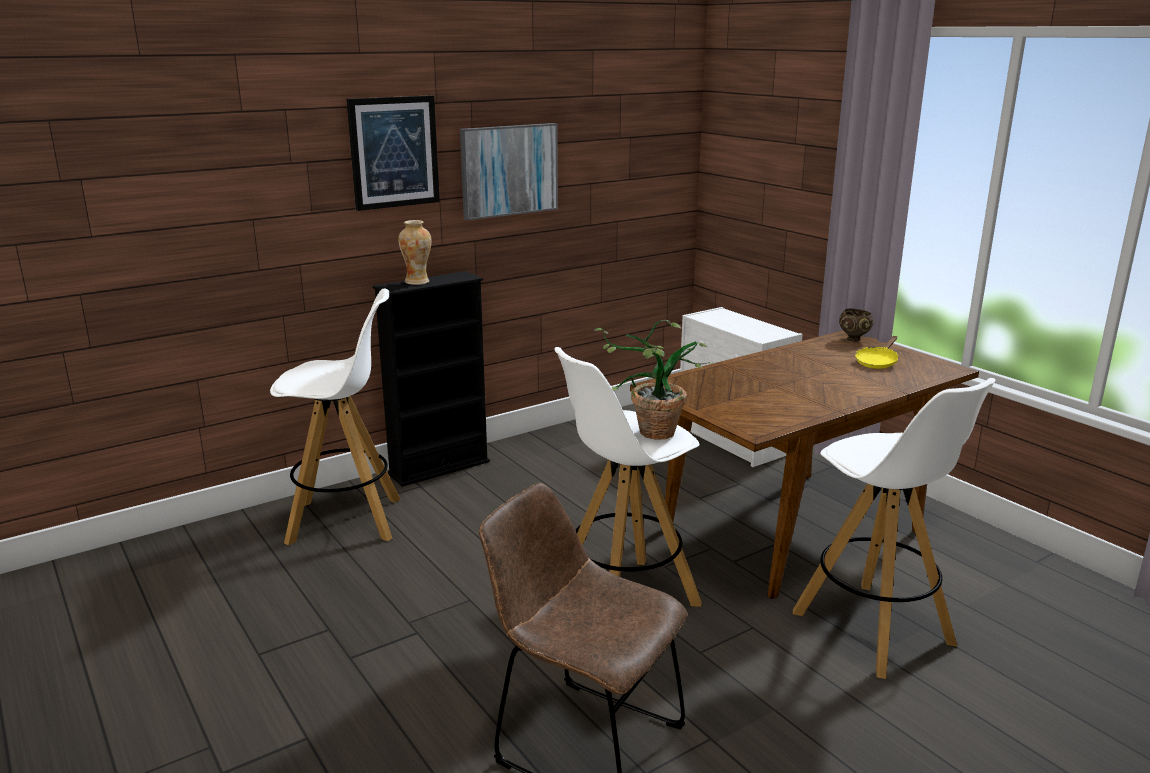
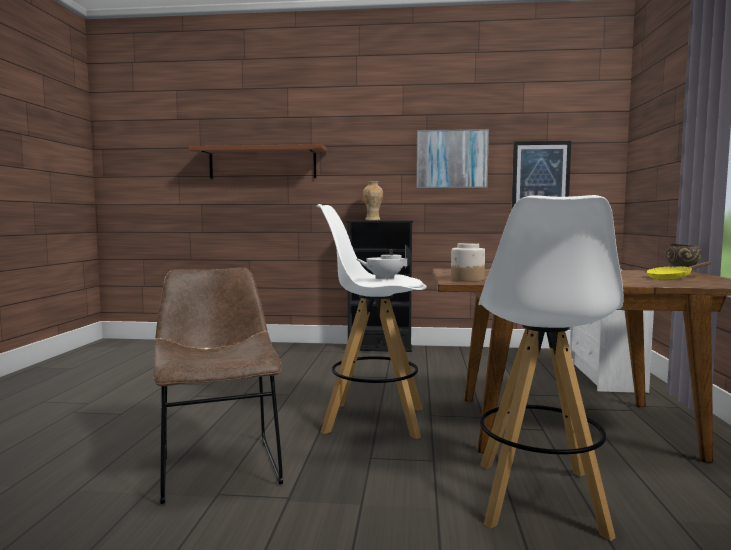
camera: 40 degrees right, 15 degrees down
(204, 202) = (262, 163): none -> brown shelf
(347, 520) = (296, 355): white stool -> none
(394, 152) = (371, 143): picture -> picture (540, 174)
(647, 434) = (384, 278): potted plant -> white teapot
(748, 419) = (467, 279): none -> jar

